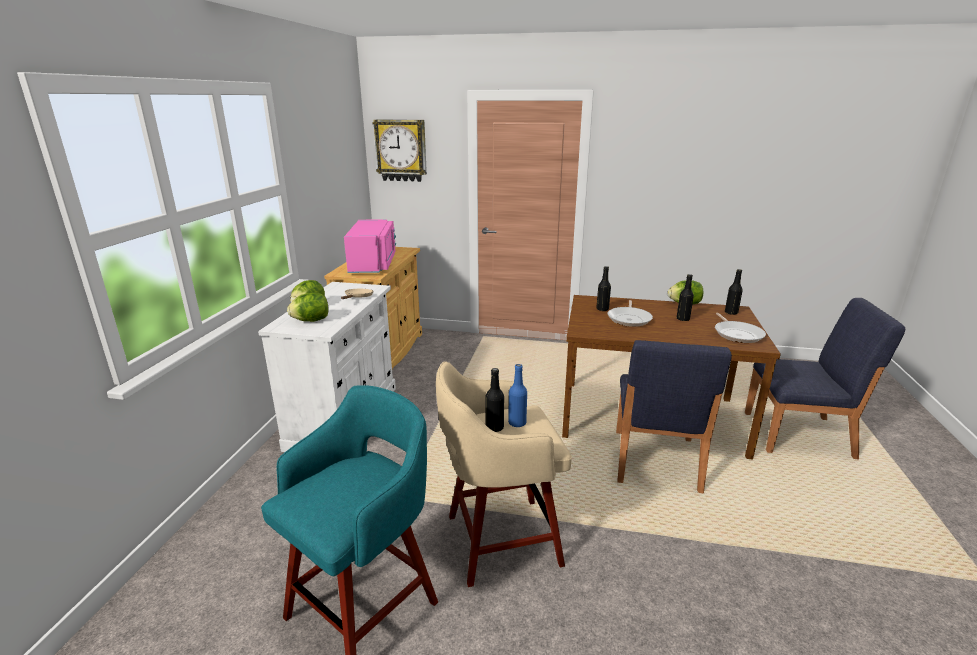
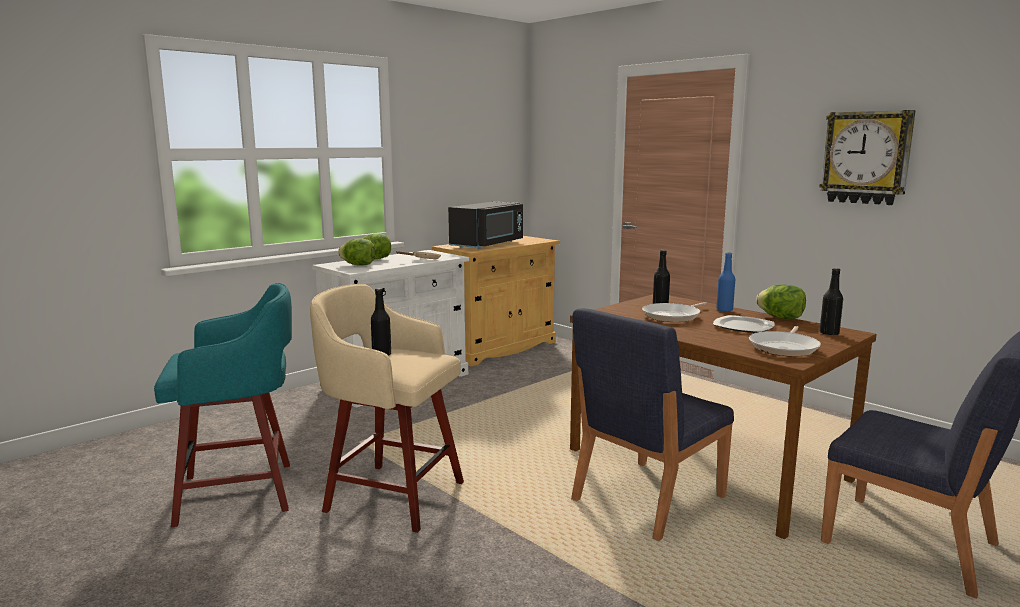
camera: 35 degrees right, 10 degrees down
(374, 264) = (489, 245): pink microwave -> black microwave
(401, 150) = (556, 135): wall clock -> wall clock (866, 157)
(517, 423) = (405, 357): blue bottle -> blue bottle (724, 310)
(683, 319) = (742, 326): black bottle -> plate

